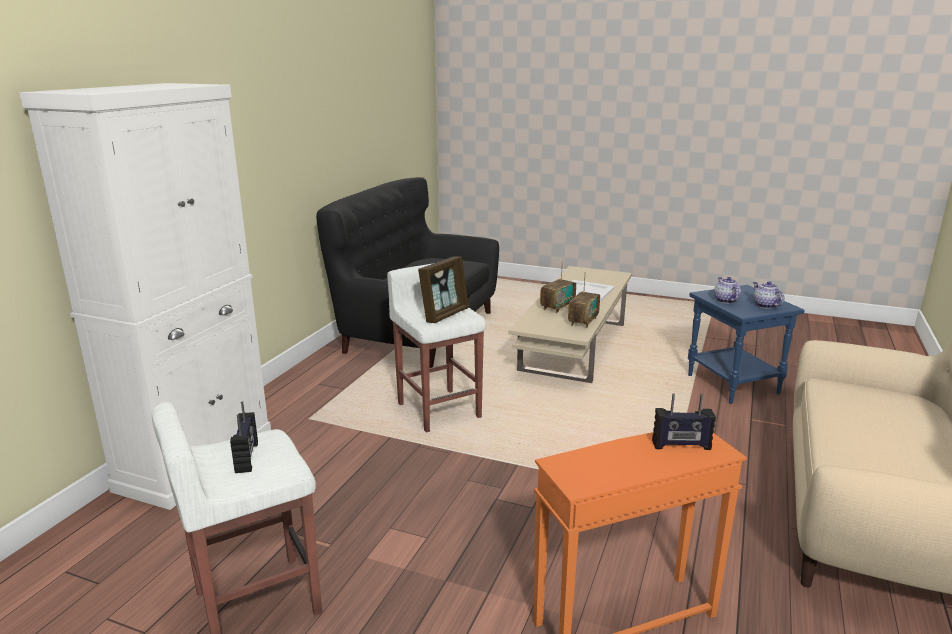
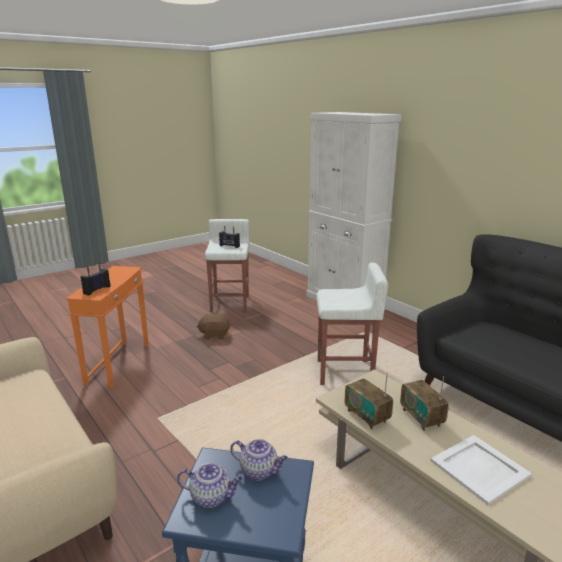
camera: 120 degrees right, 0 degrees up
(424, 553) = (214, 335): none -> brown plush toy
(445, 314) = (339, 298): picture frame -> none

